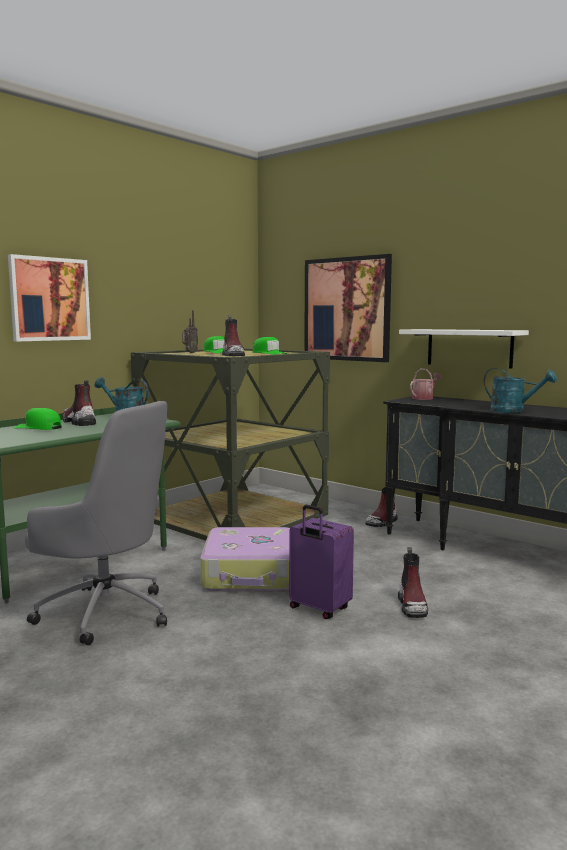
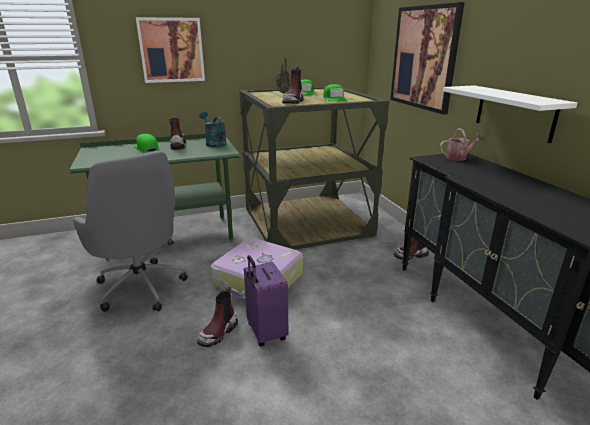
camera: 30 degrees right, 15 degrees up
(413, 606) = (338, 358): boot -> boot (219, 332)
(513, 411) = (513, 197): turquoise watering can -> none

